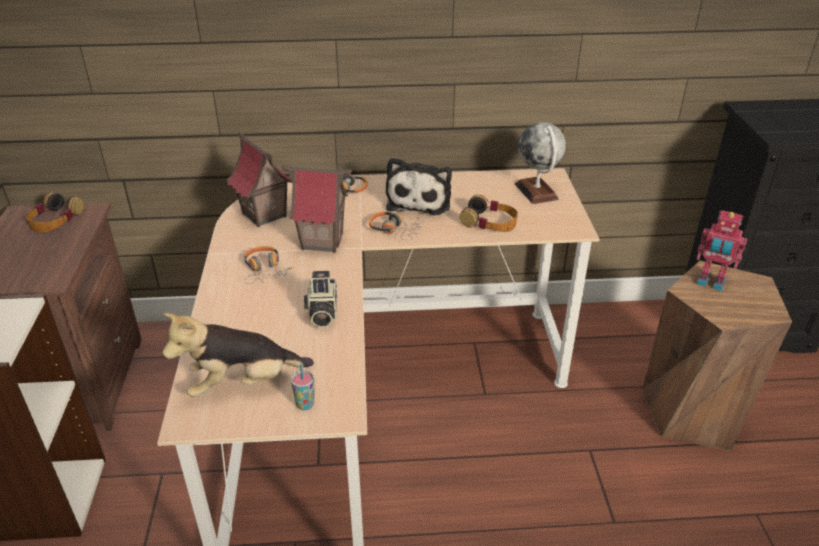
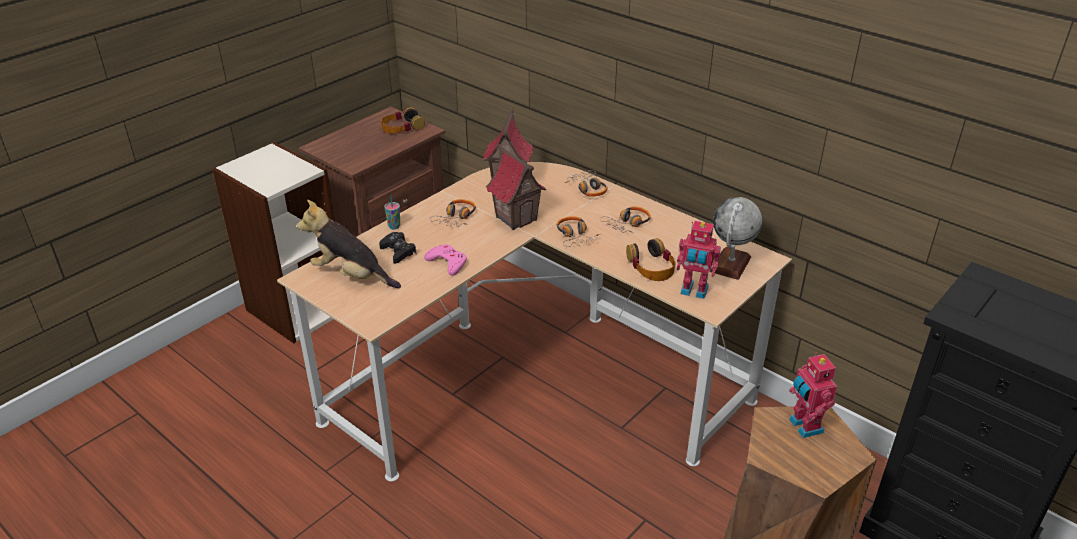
camera: 45 degrees right, 0 degrees up
(255, 331) = (398, 251): none -> black game controller
(305, 404) = (363, 306): cup -> cup (394, 226)
(322, 313) = (447, 262): camera -> pink game controller
(420, 200) = (627, 224): plush toy -> headphones
(546, 223) = (694, 291): none -> toy robot

